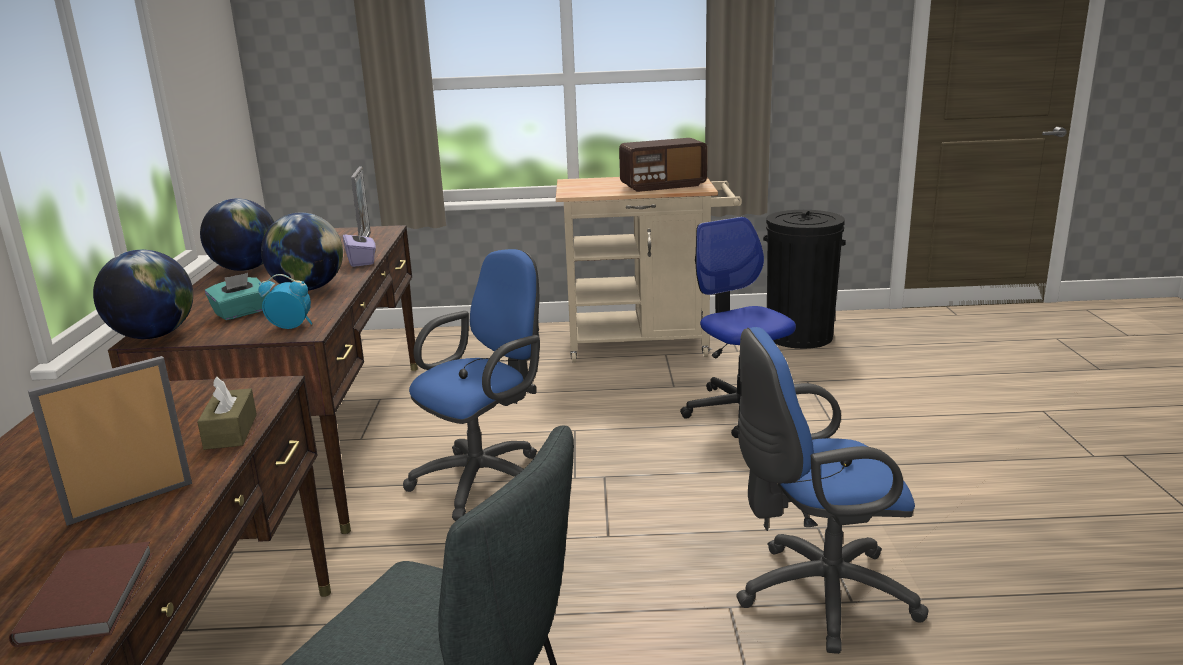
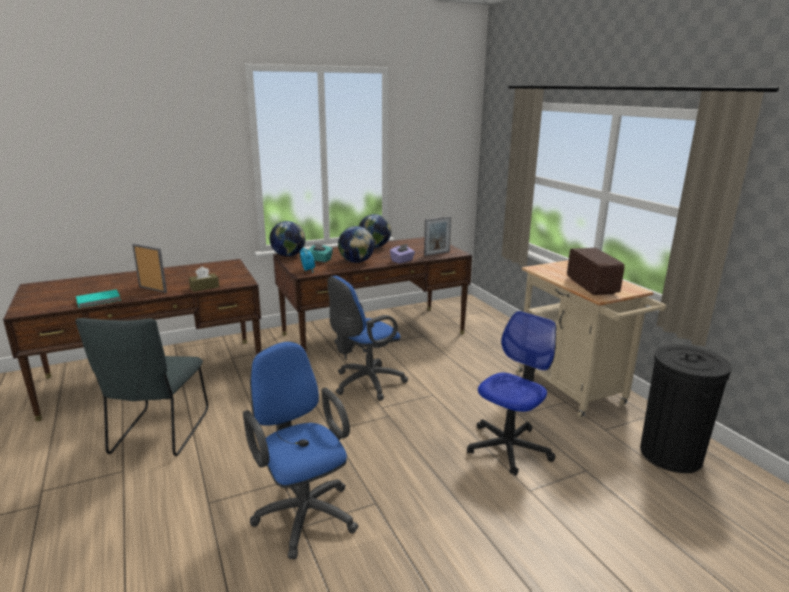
camera: 65 degrees right, 0 degrees up
(92, 595) = (99, 300): brown book -> turquoise book
(486, 479) = (365, 384): blue office chair -> blue office chair turned 120 degrees clockwise
(663, 186) = (591, 286): radio -> radio turned 150 degrees counterclockwise

